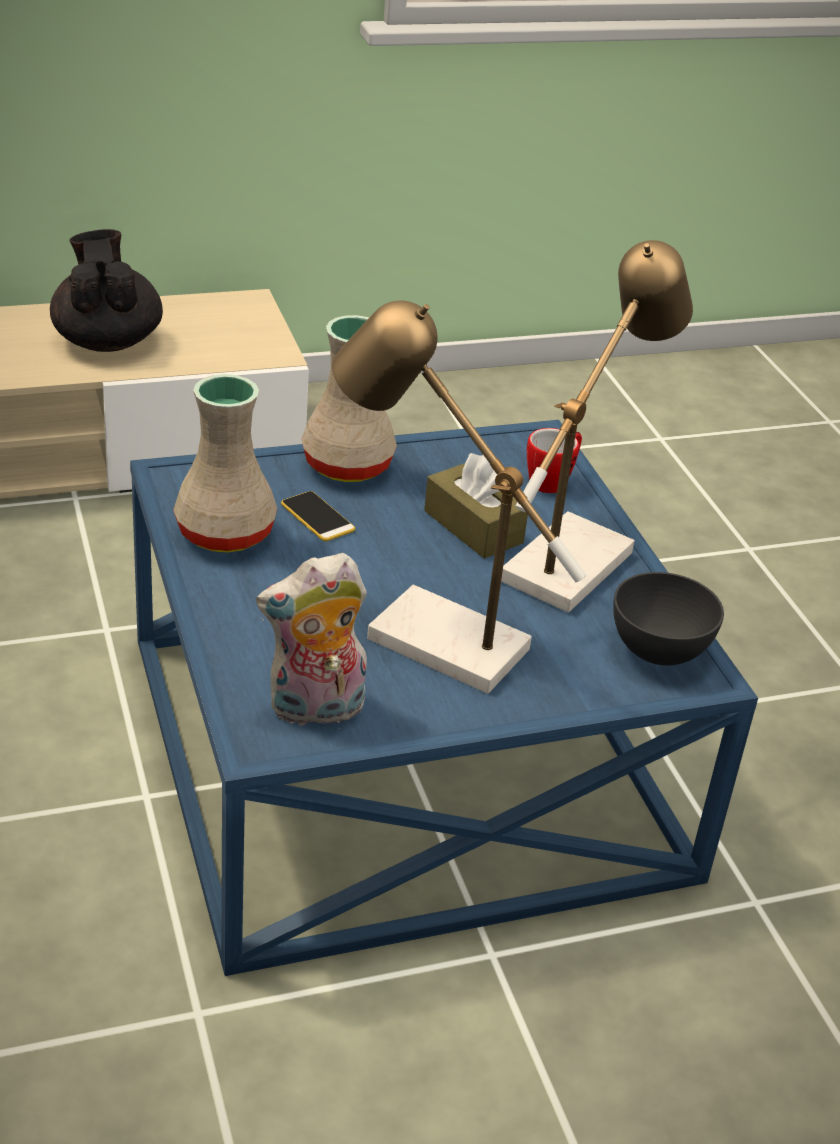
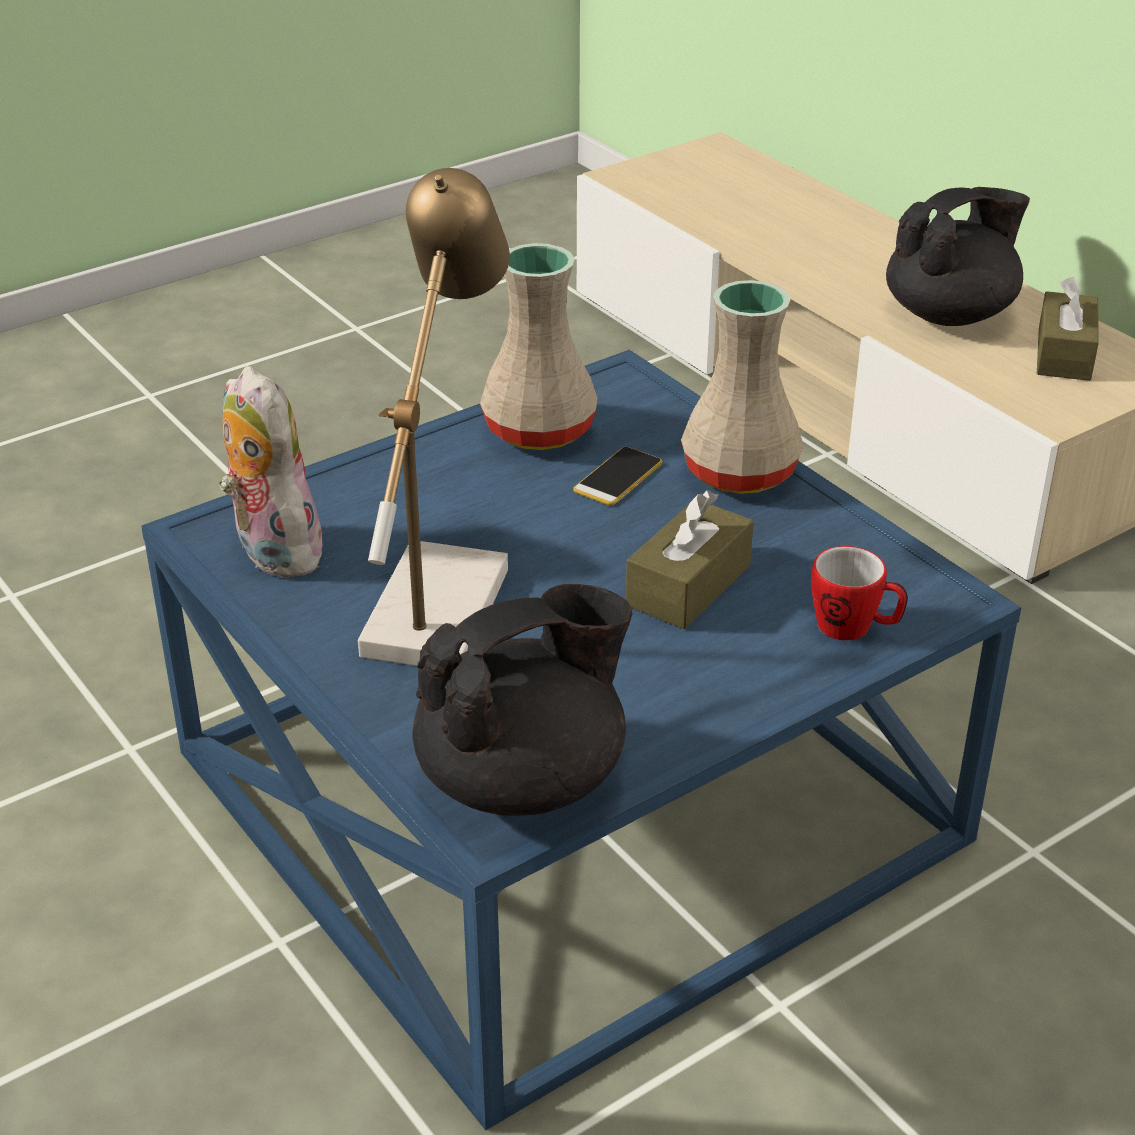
camera: 75 degrees right, 0 degrees up
(201, 322) = (1064, 354): none -> brown tissue box
(574, 556) = (684, 674): table lamp -> none
(659, 650) = (524, 778): grey bowl -> black teapot

